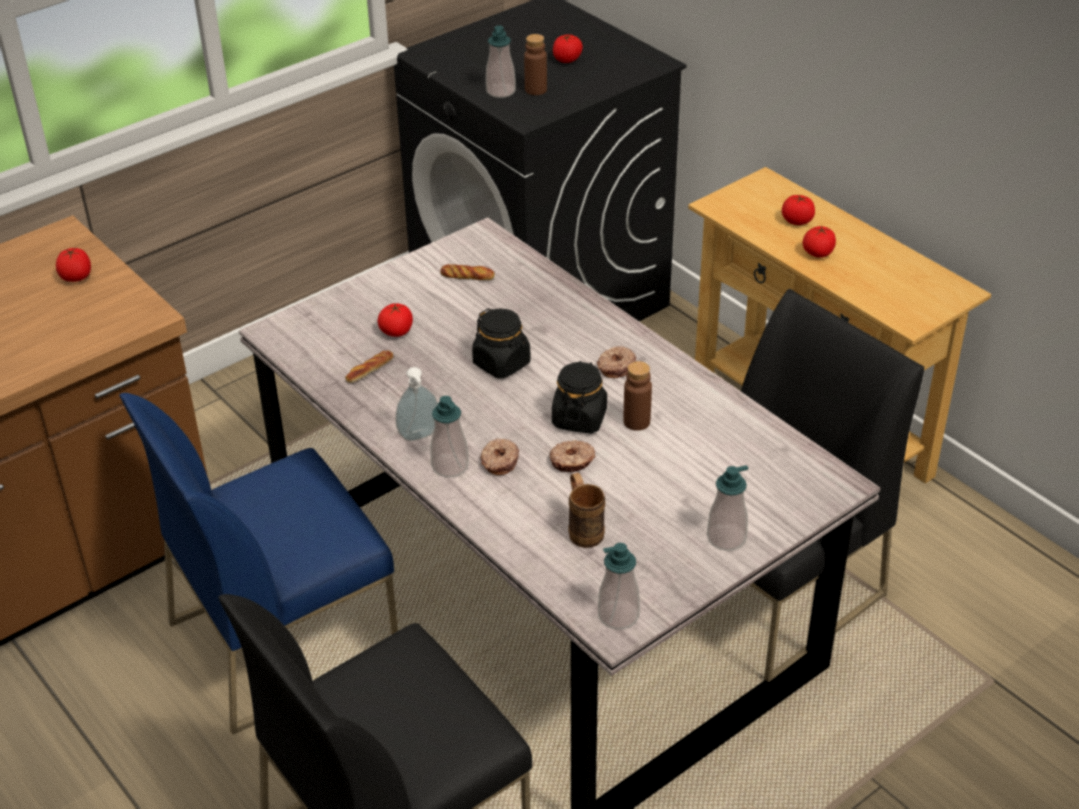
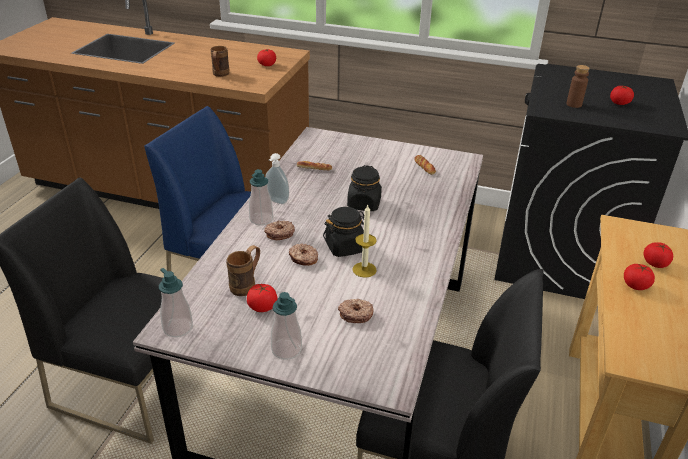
camera: 55 degrees right, 5 degrees down
(53, 338) = (219, 75): none -> brown mug
(396, 331) = (353, 164): tomato -> tomato (262, 307)
(501, 91) = (554, 96): soap dispenser -> none
(615, 367) = (406, 243): donut -> donut (355, 314)
(636, 422) = (364, 269): brown bottle -> candle

